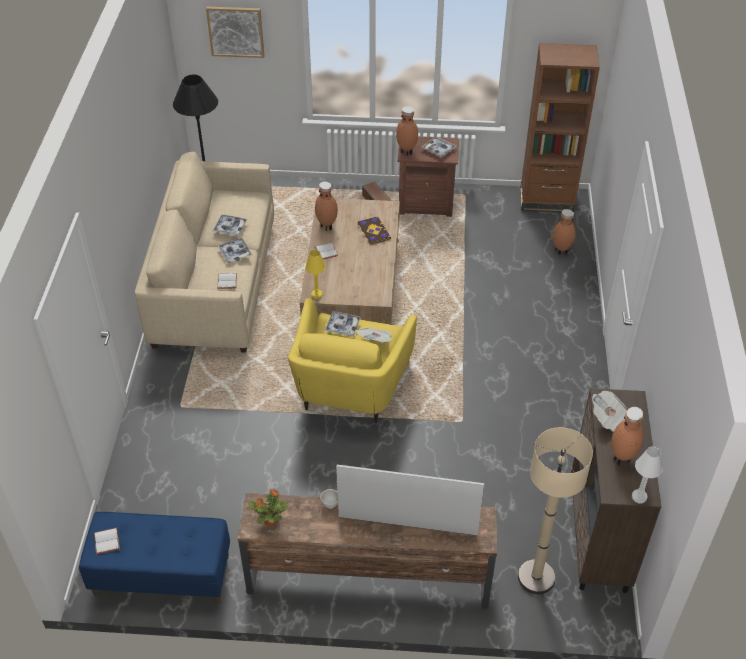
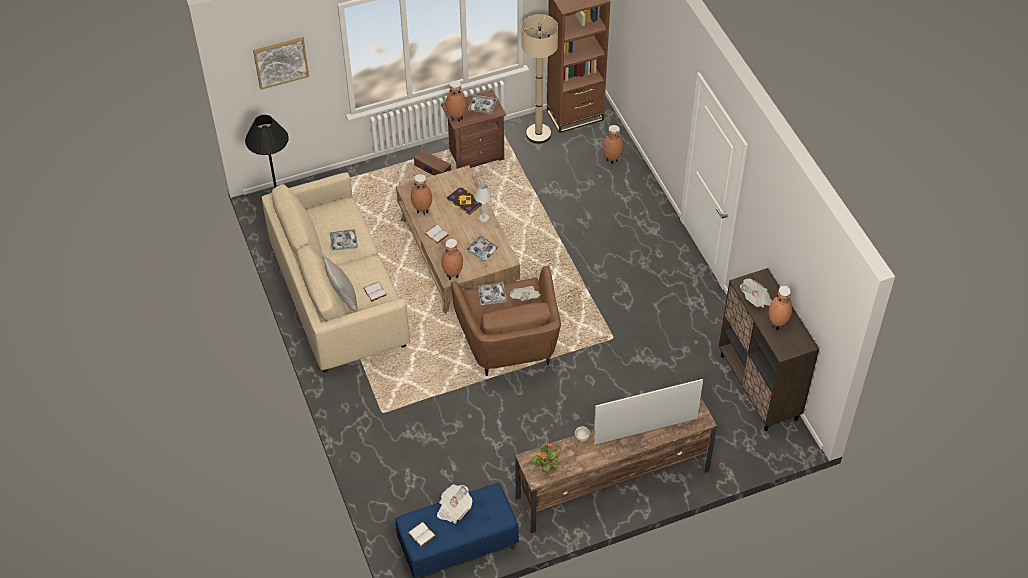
camera: 25 degrees left, 5 degrees up
(158, 528) = (453, 509): none -> newspaper
(194, 276) = (343, 297): none -> grey pillow
(235, 253) = (364, 264): tray -> tray (482, 251)
(316, 294) = (453, 276): yellow table lamp -> brown vase
(350, 388) = (510, 344): yellow armchair -> brown armchair
(536, 577) = (731, 435): beige floor lamp -> beige floor lamp (538, 134)
(639, 497) = (802, 347): white table lamp -> white table lamp (483, 218)

